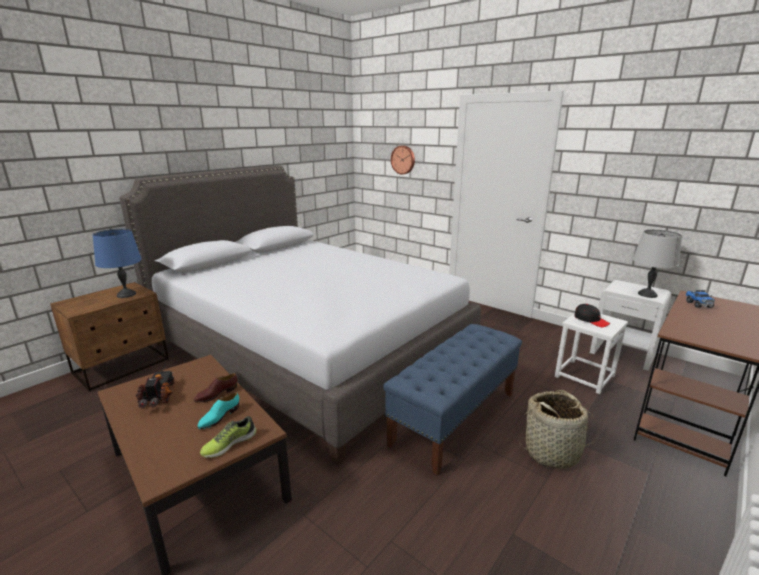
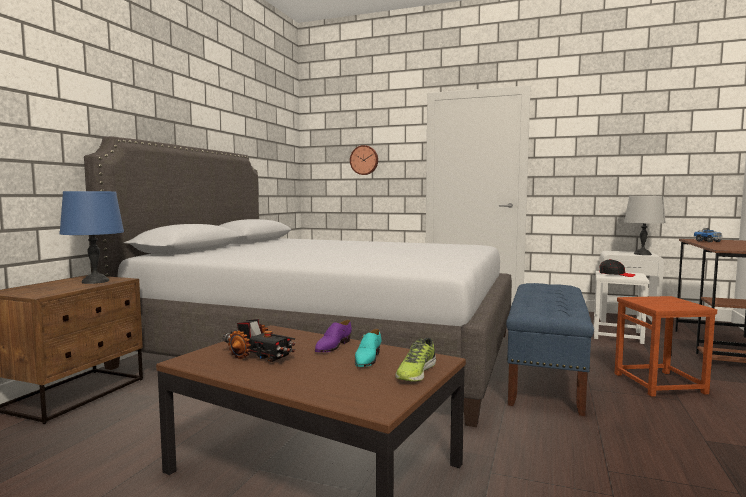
camera: 20 degrees left, 15 degrees down
(159, 397) = (259, 356): toy truck -> toy truck turned 150 degrees clockwise
(216, 394) = (332, 346): brown shoe -> purple shoe
(552, 452) = (660, 383): basket -> brown stool

